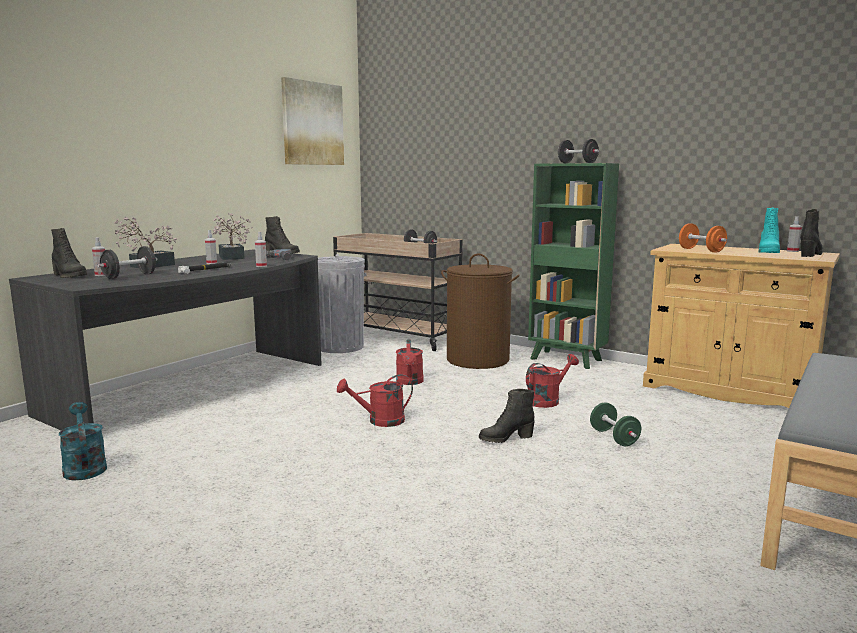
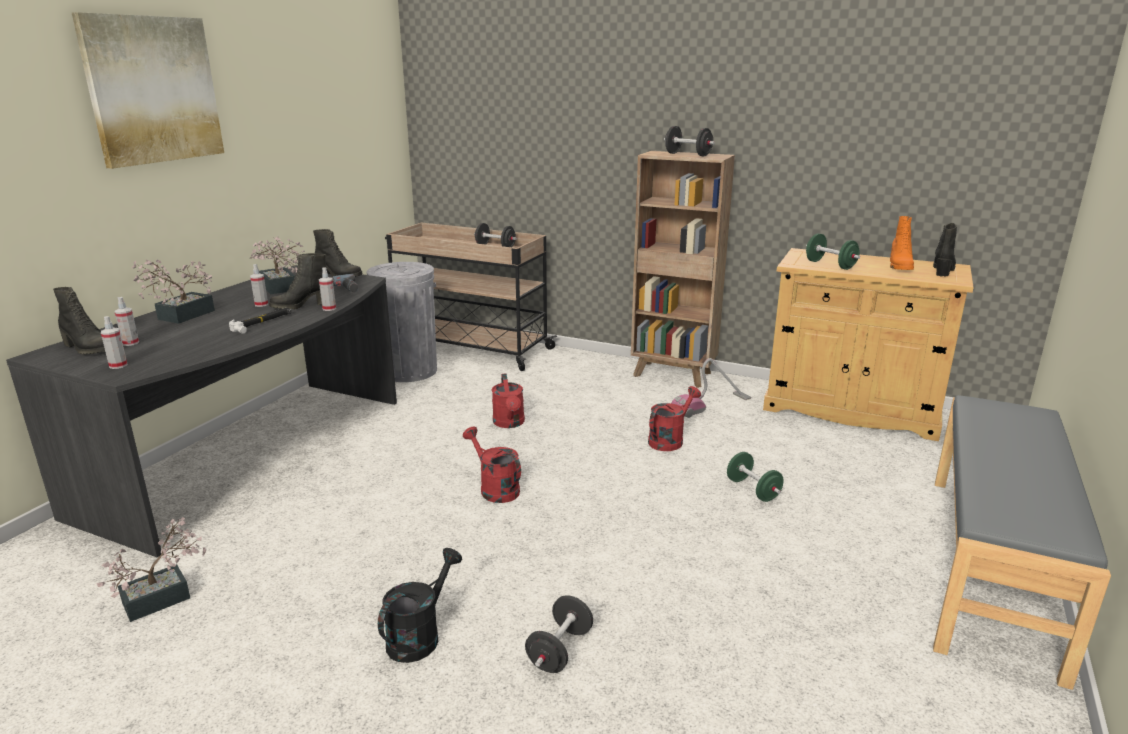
camera: 10 degrees left, 10 degrees up
(84, 467) = (165, 597): turquoise watering can -> potted plant
(129, 276) = (171, 344): black dumbbell -> black dumbbell (559, 650)
(274, 509) = (419, 635): none -> black watering can
(312, 123) = (351, 92): picture -> picture (153, 90)
(380, 421) = (495, 488): red watering can -> red watering can turned 75 degrees clockwise
(478, 360) = (576, 381): brown laundry basket -> none
(505, 438) = (641, 502): black boot -> black boot (301, 306)
(567, 360) = (673, 375): green bookcase -> brown bookcase
(595, 380) = (711, 405): none -> vacuum cleaner
(701, 250) = (830, 265): orange dumbbell -> green dumbbell
(767, 252) = (899, 266): turquoise boot -> orange boot
(792, 251) = (923, 262): spray bottle -> spray bottle (118, 365)

